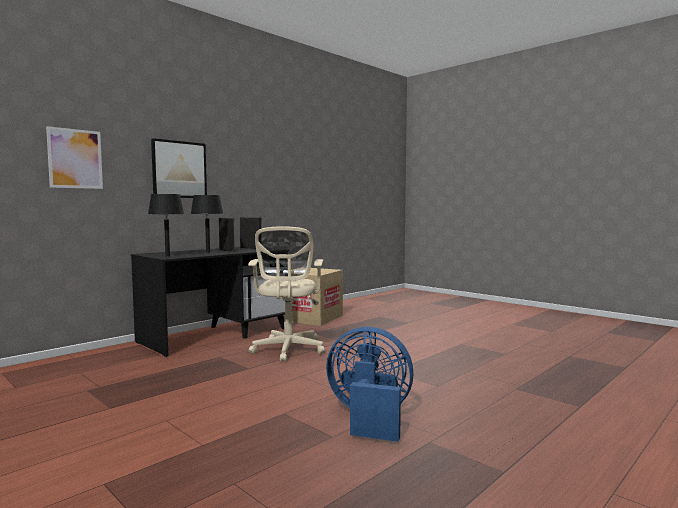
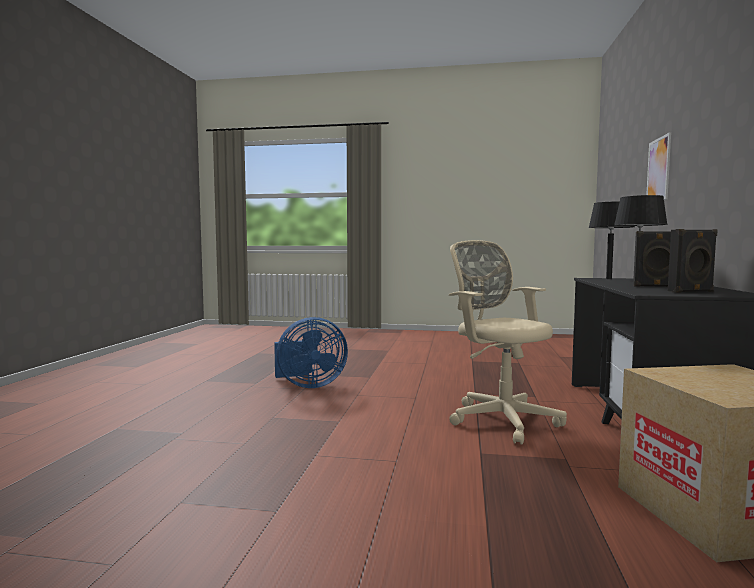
camera: 145 degrees right, 0 degrees up
(179, 169) = (718, 153): picture -> none

